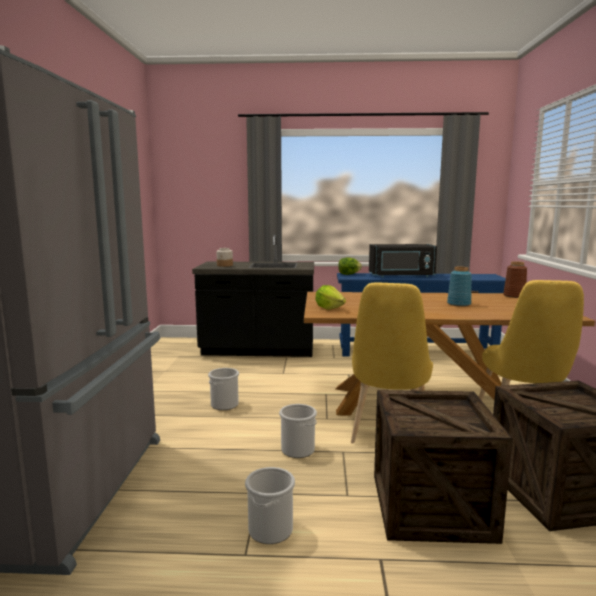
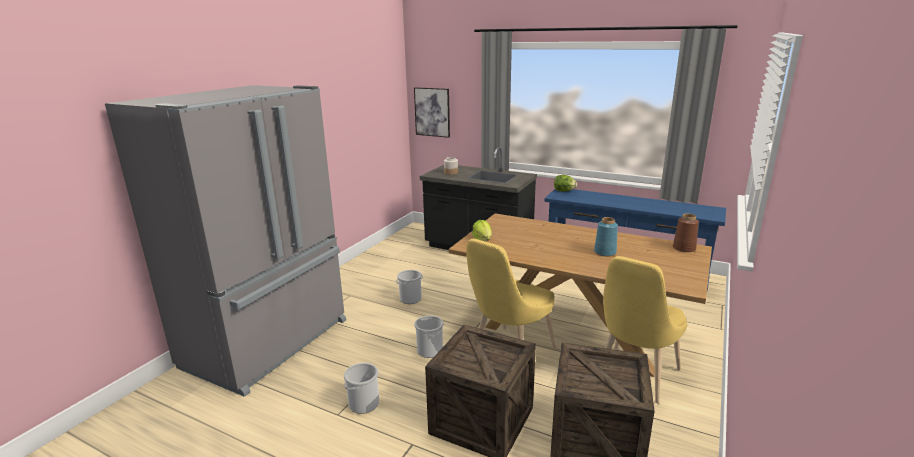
camera: 25 degrees right, 10 degrees up
(185, 206) = (432, 112): none -> picture
(402, 276) = (613, 200): black microwave -> none

